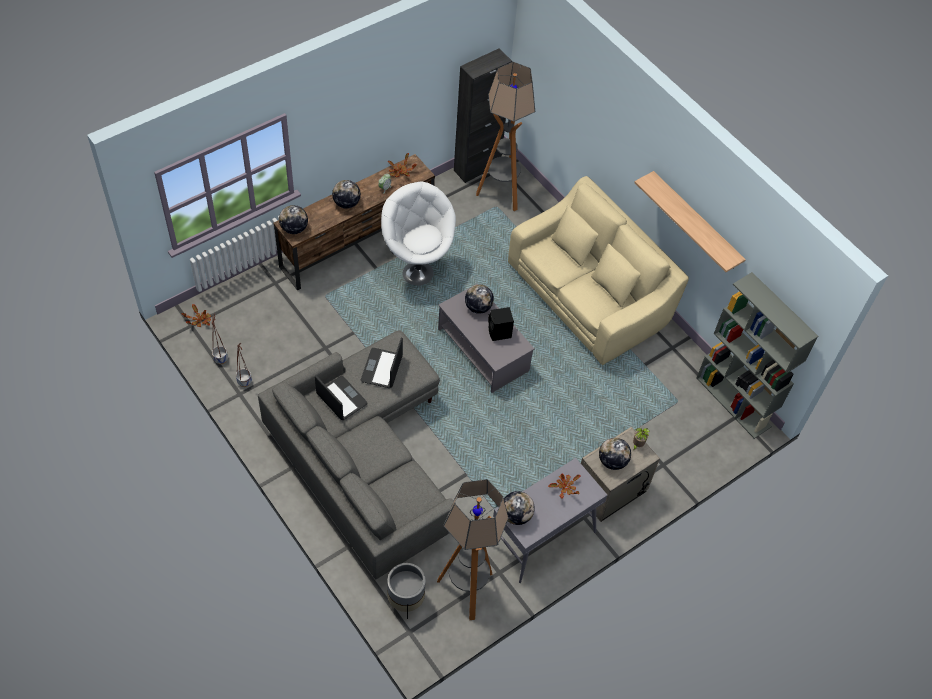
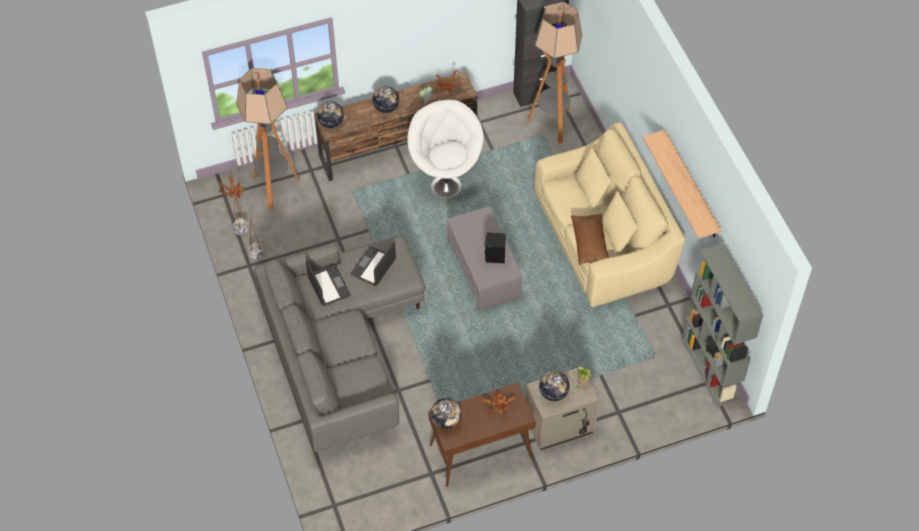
camera: 20 degrees right, 0 degrees up
(405, 600) = (339, 478): grey planter -> none
(467, 590) = (396, 482): floor lamp -> floor lamp (274, 188)
(478, 307) = (483, 228): globe -> none
(542, 538) = (480, 452): grey console table -> brown console table
(590, 301) = (589, 243): none -> brown pillow

